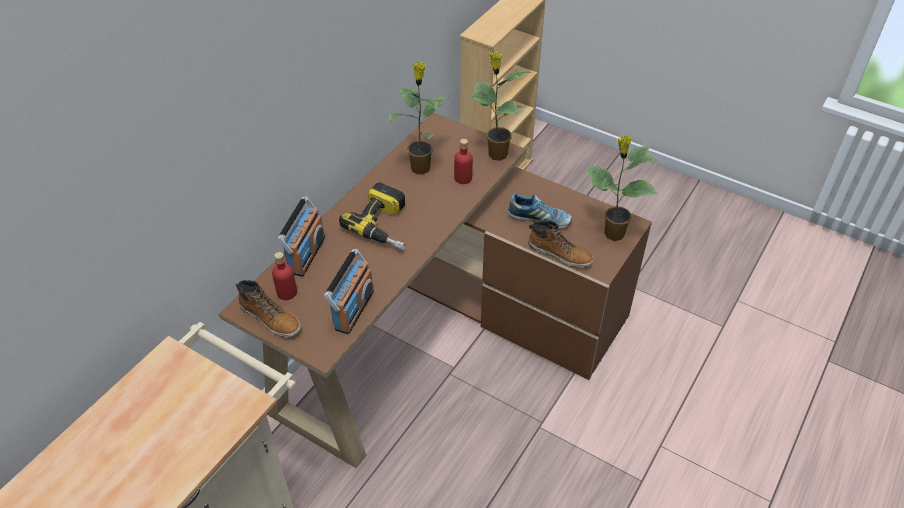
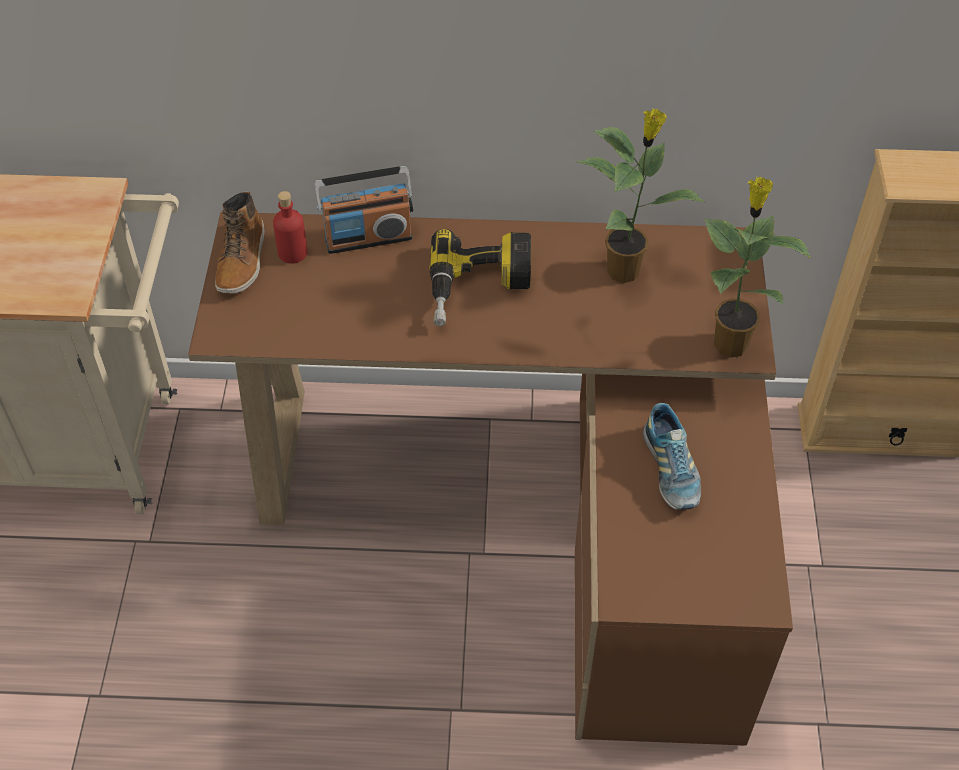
camera: 60 degrees right, 5 degrees up
(353, 309) = (306, 330): radio -> none
(463, 178) = (642, 327): red bottle -> none
(560, 253) = (617, 527): boot -> none
(612, 234) = (716, 581): potted plant -> none

